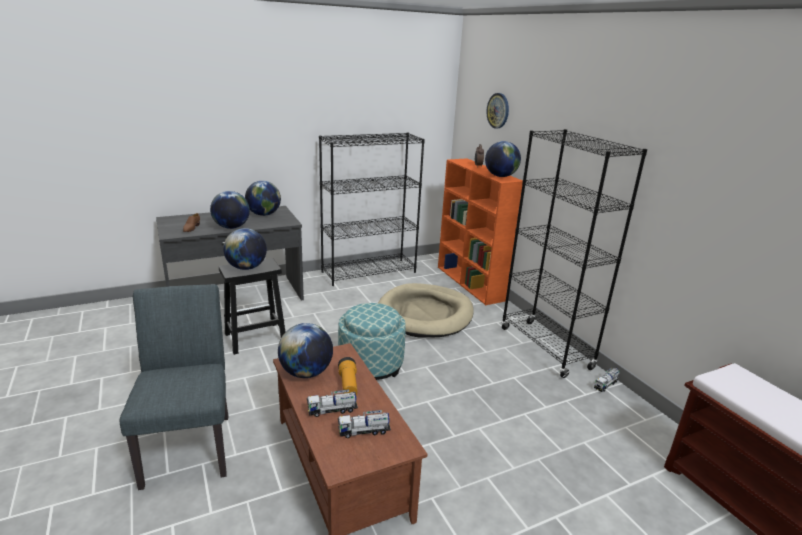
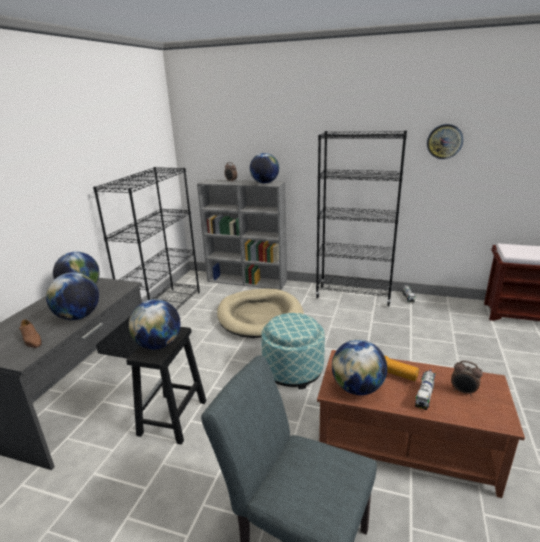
camera: 45 degrees left, 0 degrees up
(364, 431) = (463, 391): toy truck -> alarm clock
(470, 283) = (247, 281): orange bookcase -> grey bookcase
(498, 110) = (236, 130): wall clock -> wall clock (444, 141)

